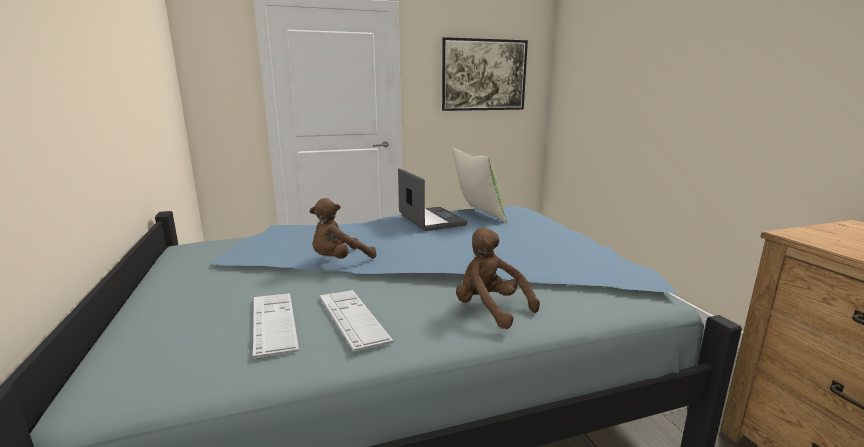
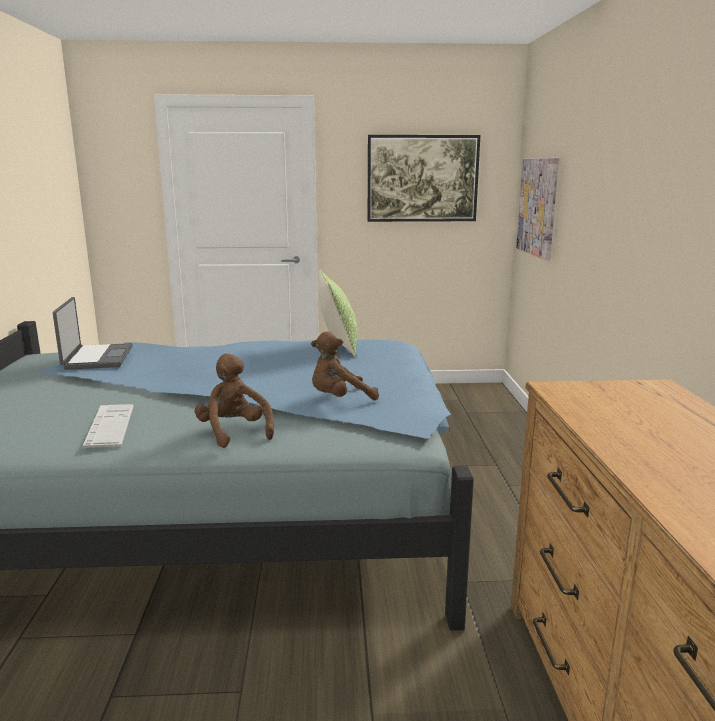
camera: 15 degrees right, 0 degrees up
(274, 323) = (47, 422): keyboard -> none
(340, 260) = (149, 379): brown plush toy -> brown plush toy (339, 399)
(430, 220) = (279, 348): laptop -> laptop (97, 358)
(586, 95) = (538, 207): none -> picture

